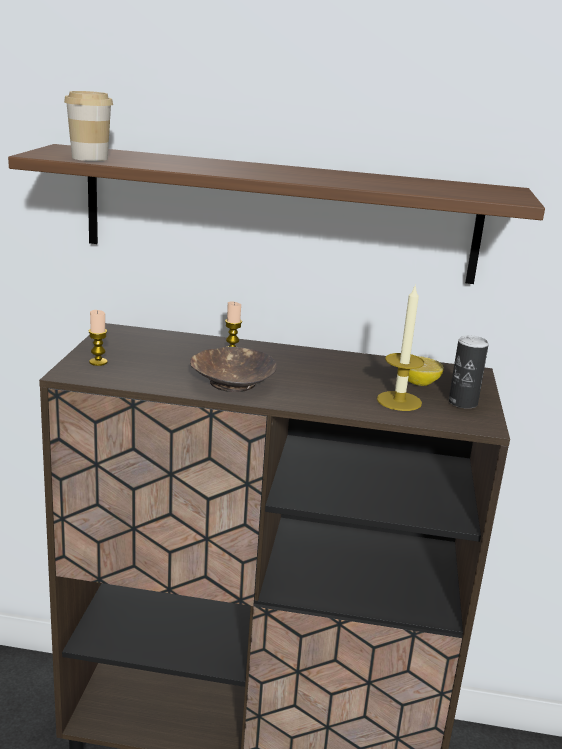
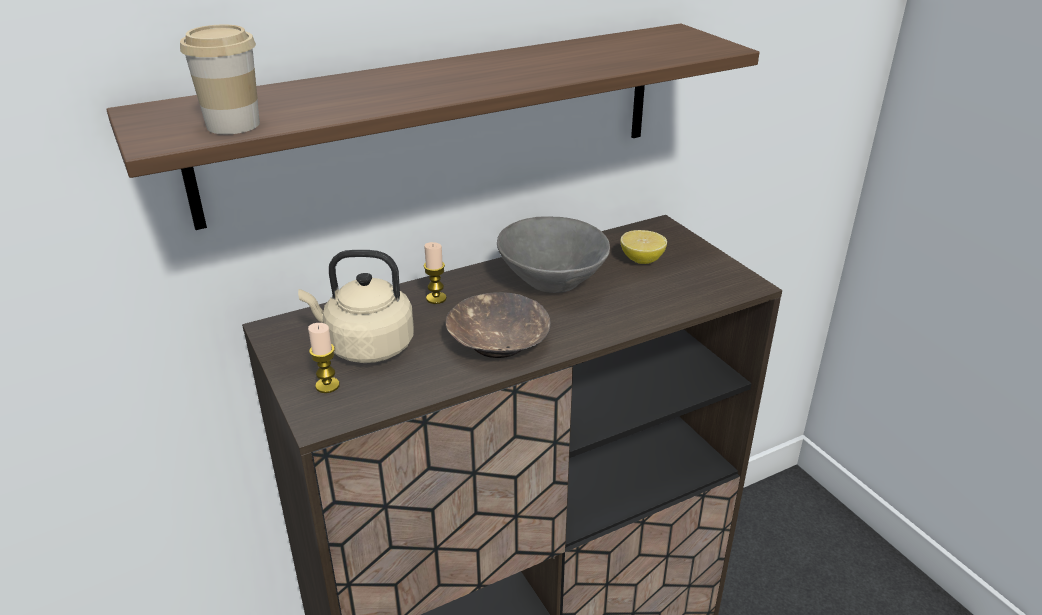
camera: 35 degrees left, 10 degrees up
(149, 355) = (365, 346): none -> beige kettle
(325, 371) = (553, 283): none -> grey bowl
(399, 401) = (658, 290): candle -> none
(462, 403) = (702, 266): can -> none

